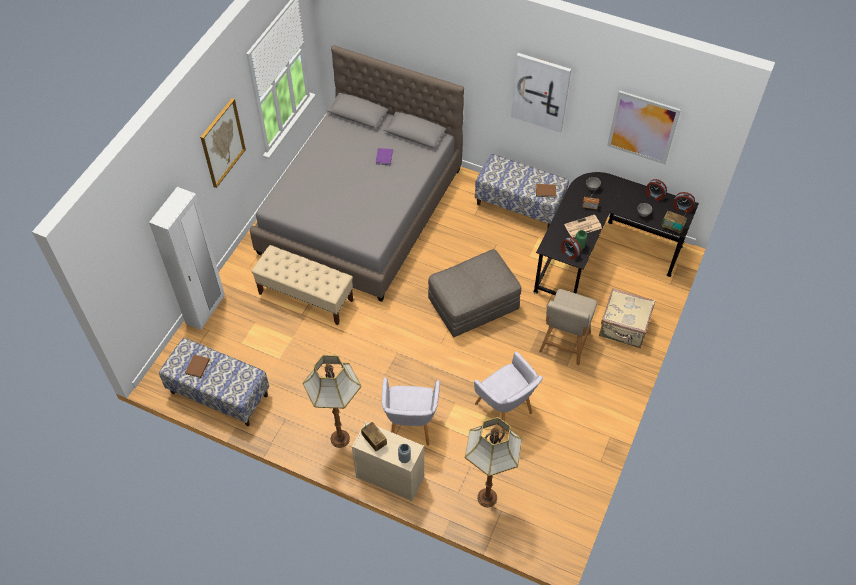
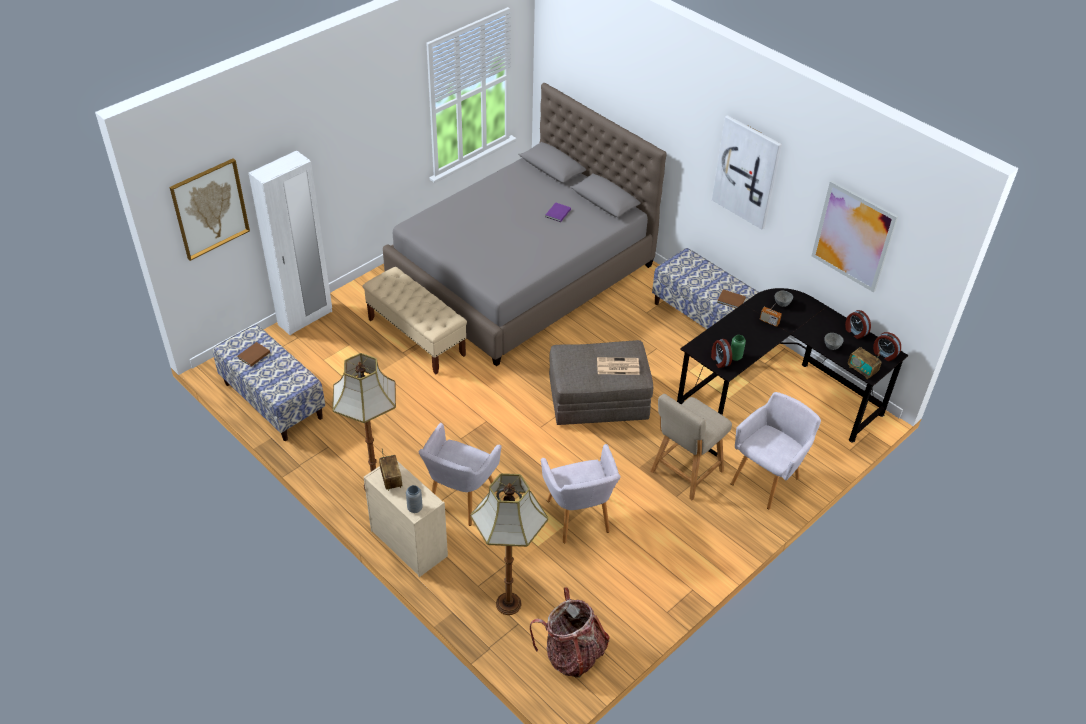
camera: 20 degrees right, 10 degrees down
(222, 143) = (372, 132): picture -> picture (210, 209)
(550, 519) = (572, 654): none -> backpack
(582, 227) = (749, 339): newspaper -> newspaper (617, 366)
(624, 328) = (767, 479): beige suitcase -> grey armchair

